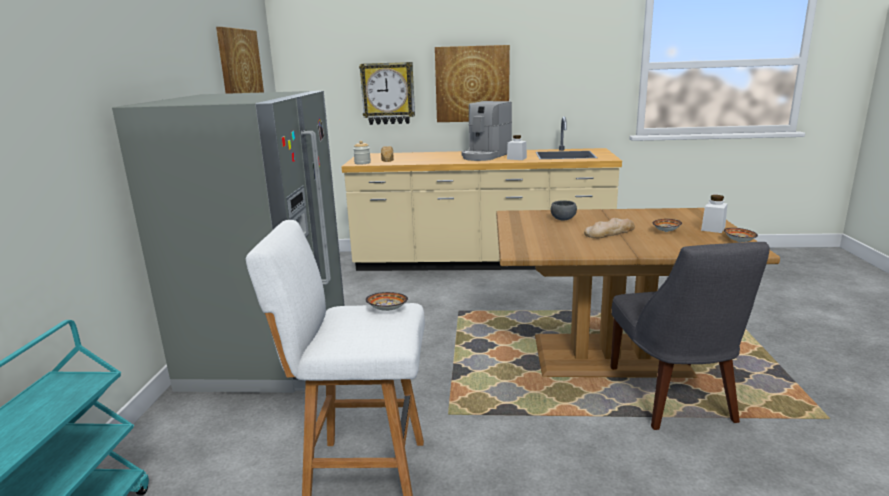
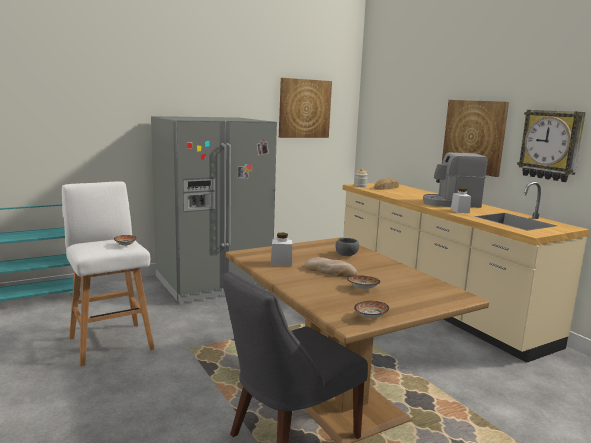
camera: 55 degrees right, 5 degrees down
(388, 93) = (415, 136): wall clock -> wall clock (551, 145)
(713, 228) = (403, 305): white jar -> white jar (281, 263)

